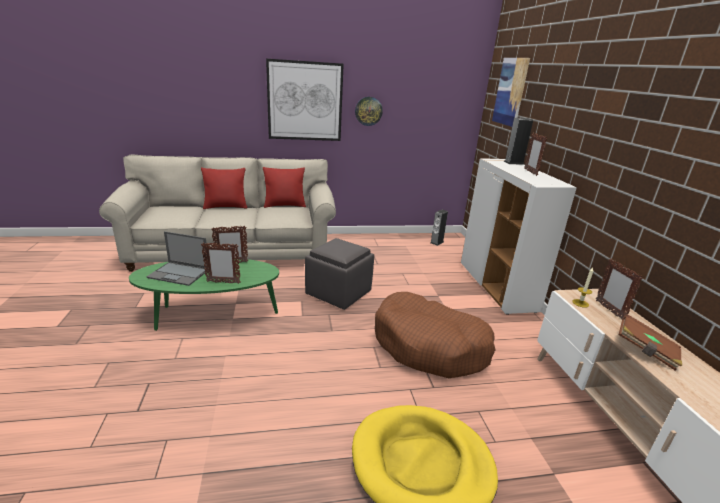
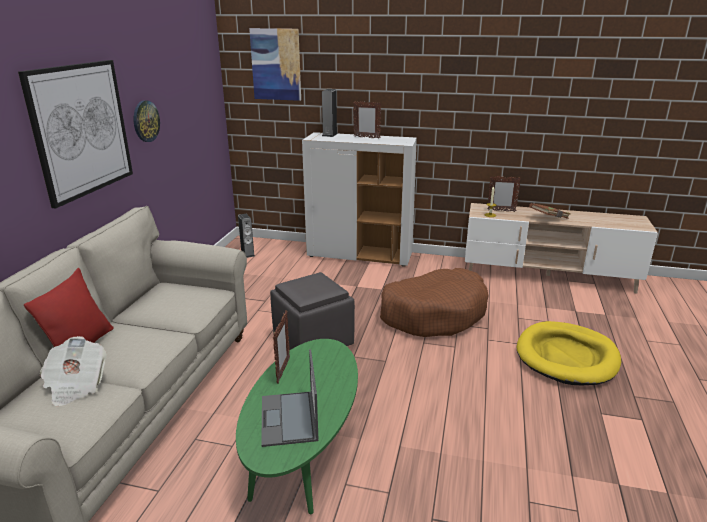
camera: 65 degrees left, 0 degrees up
(179, 273) = (289, 419): laptop -> laptop turned 135 degrees clockwise
(188, 212) = (76, 385): none -> newspaper
(223, 282) = (337, 382): picture frame -> none
(284, 205) = (143, 295): red pillow -> none

